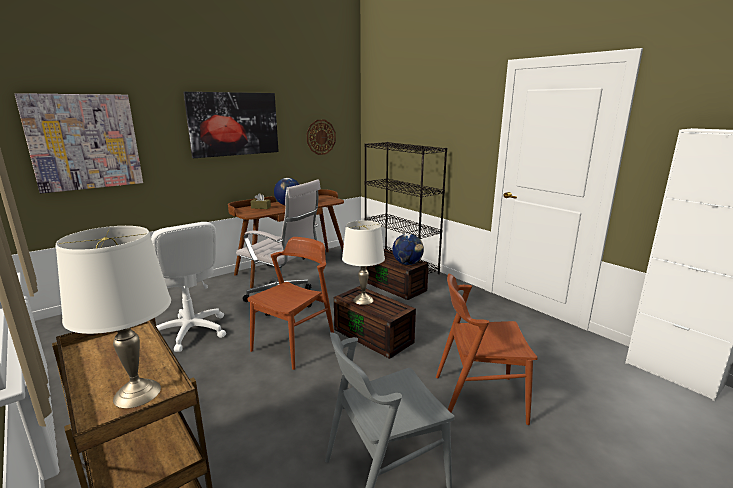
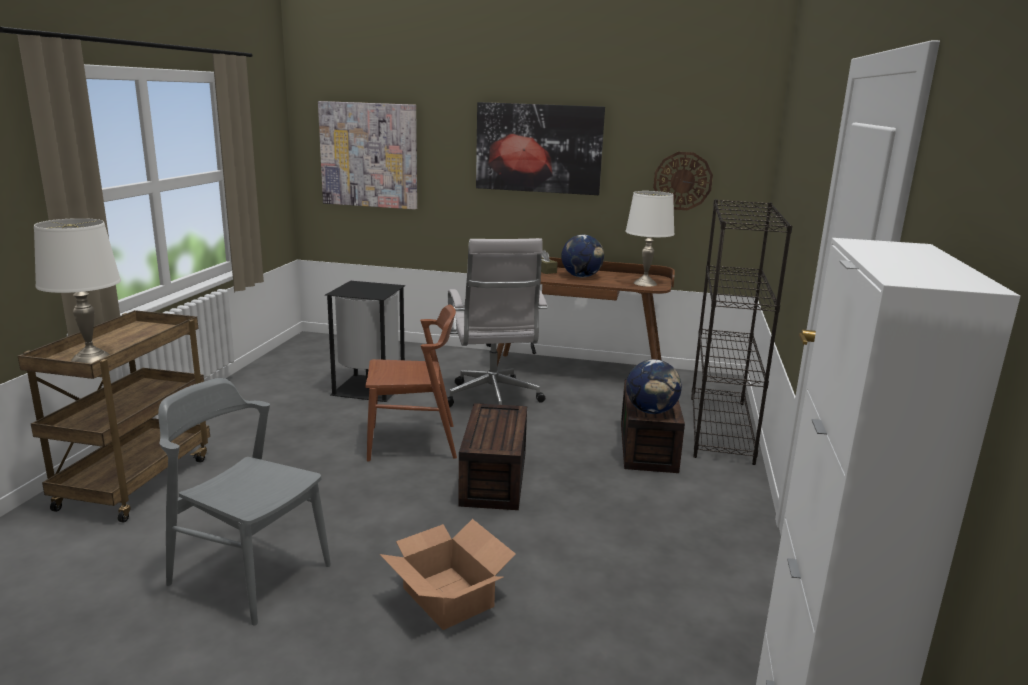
camera: 50 degrees right, 0 degrees up
(191, 331) = (368, 388): white office chair -> black trash can
(363, 300) = (491, 420): white table lamp -> white table lamp (644, 283)
(478, 398) = (448, 596): brown chair -> cardboard box

